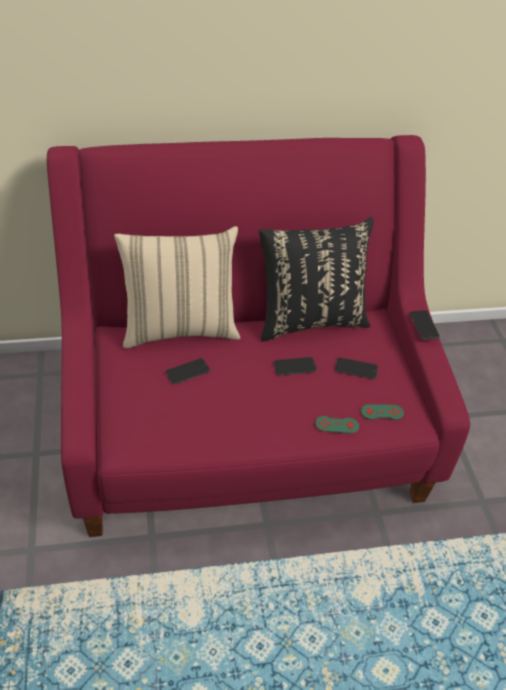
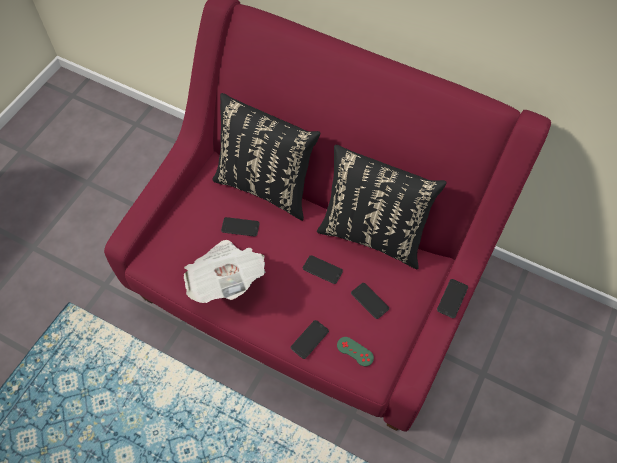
camera: 40 degrees right, 15 degrees up
(180, 328) = (266, 186): beige pillow -> black pillow
(215, 420) = (226, 279): none -> newspaper
(337, 425) = (309, 339): green game controller -> phone

